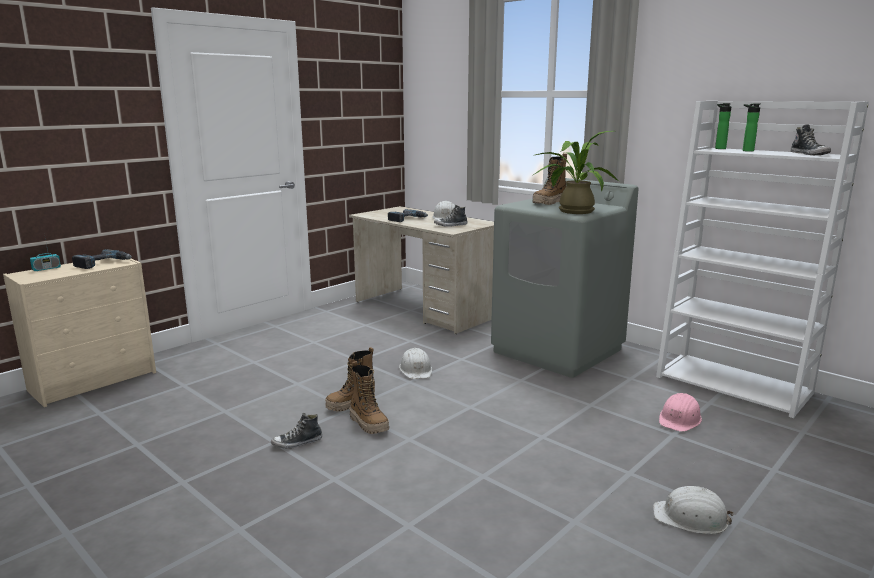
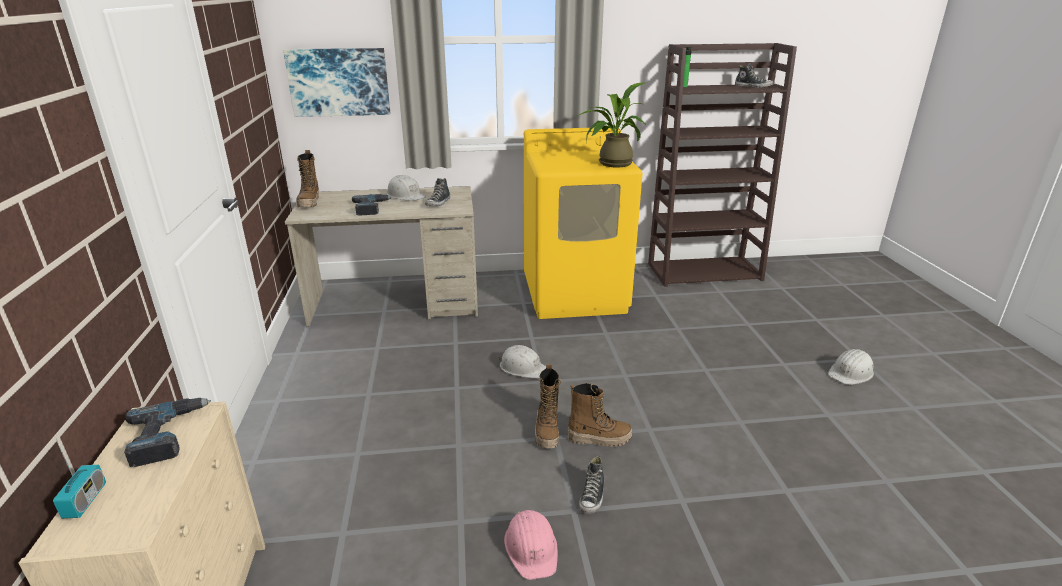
camera: 50 degrees left, 10 degrees up
(440, 125) = (339, 82): none -> picture
(549, 203) = (565, 159): boot -> boot (310, 203)
(558, 350) = (575, 295): grey washing machine -> yellow washing machine
(680, 419) = (731, 311): pink hard hat -> pink hard hat (532, 548)
(734, 385) = (705, 272): white bookcase -> brown bookcase
(746, 151) = (708, 87): bottle -> none

